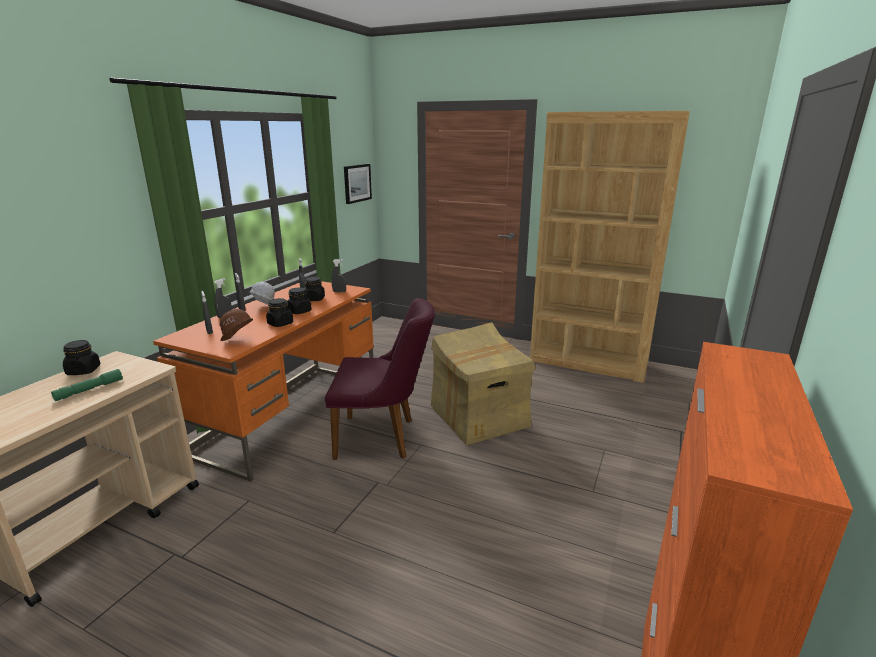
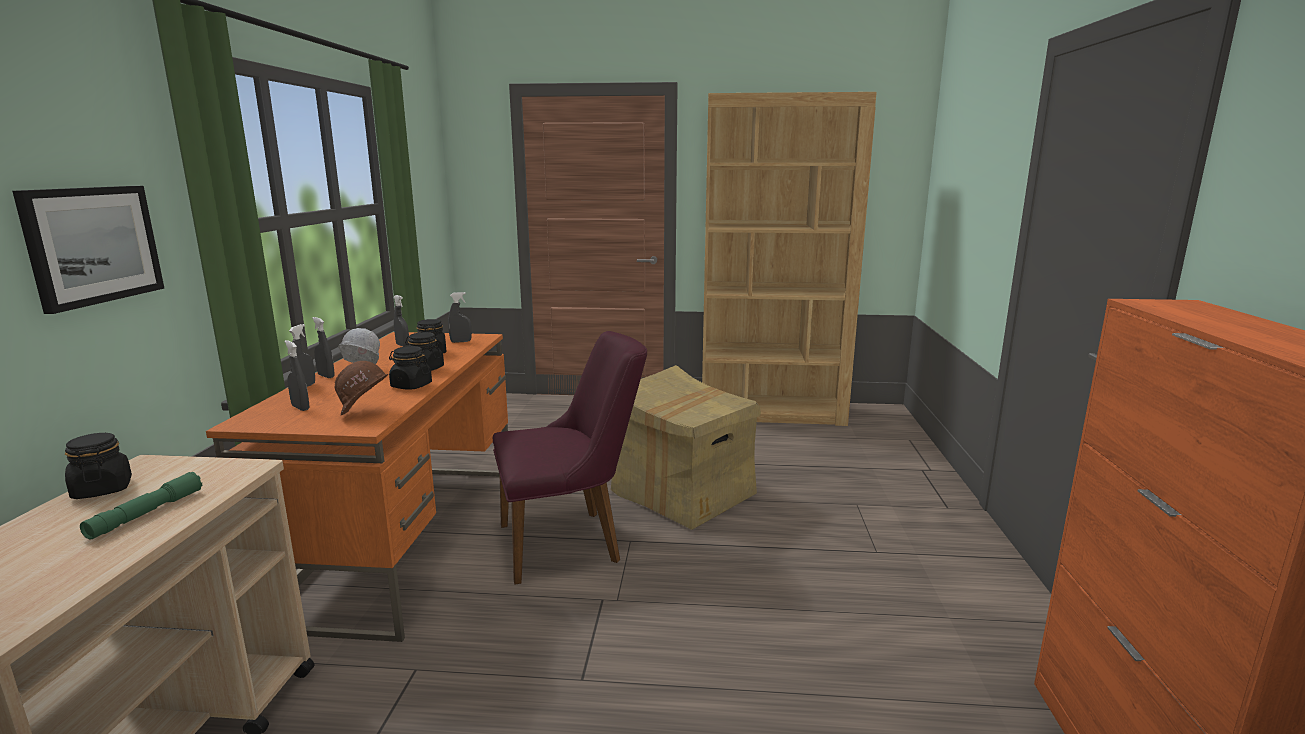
camera: 20 degrees left, 5 degrees down
(357, 183) = (428, 196): picture -> picture (92, 245)

